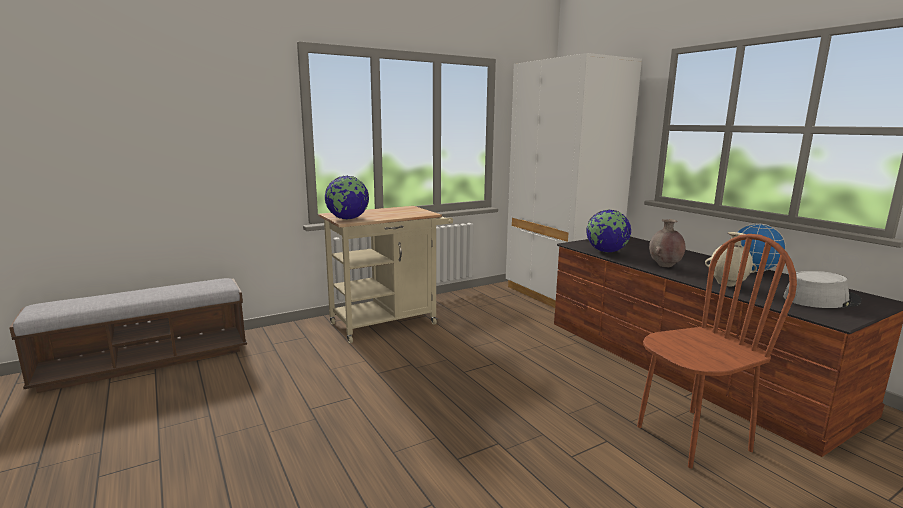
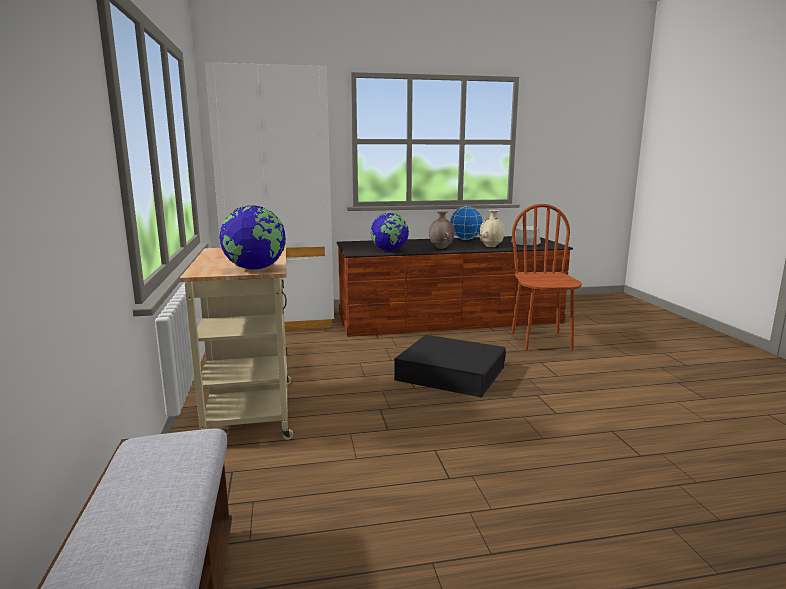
camera: 70 degrees left, 0 degrees up
(512, 385) = (450, 373): none -> black storage box

